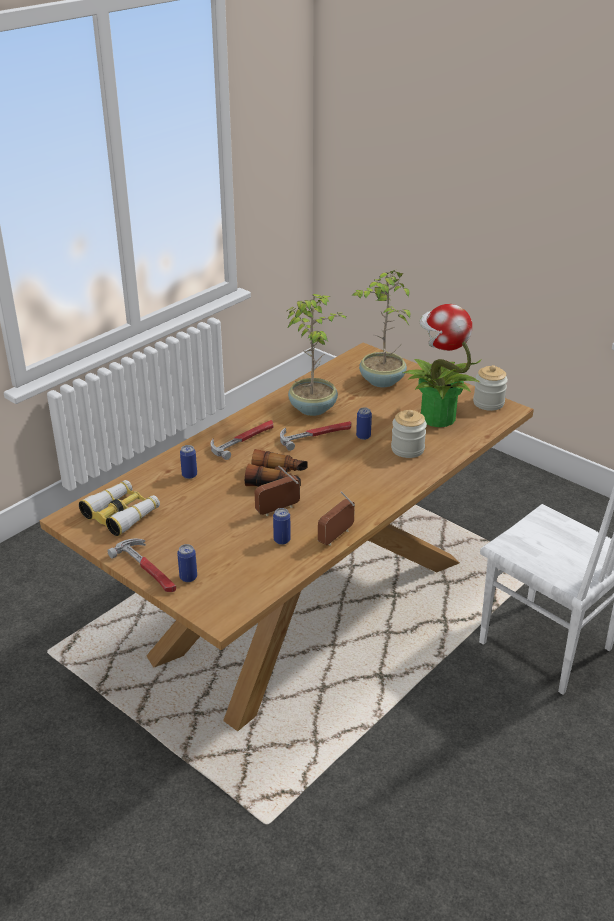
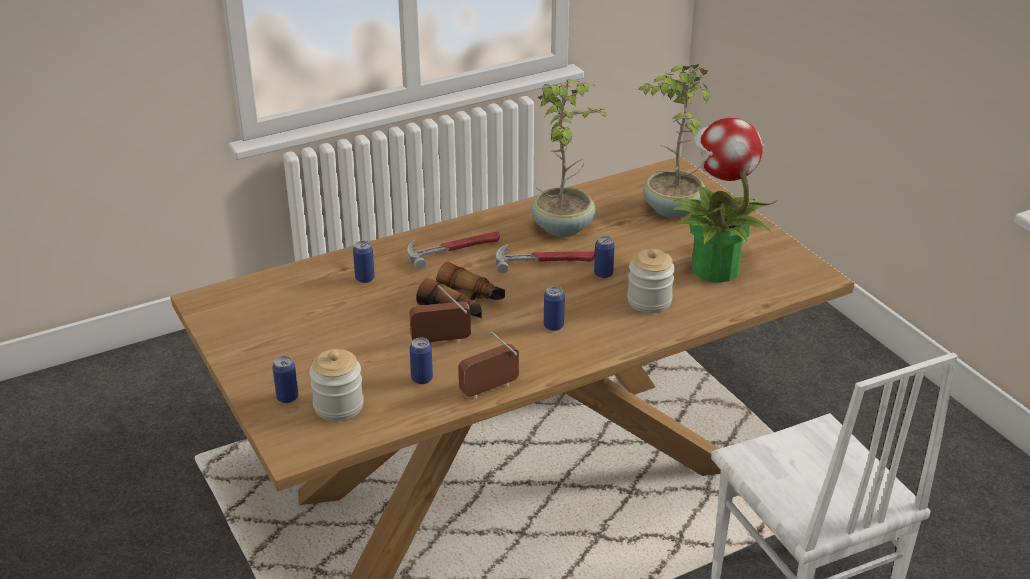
camera: 20 degrees right, 0 degrees up
(121, 514) = (261, 307): binoculars -> none
(148, 569) = (249, 378): hammer -> none
(352, 481) = (553, 326): none -> can
(488, 403) = (796, 263): jar -> jar (338, 406)

